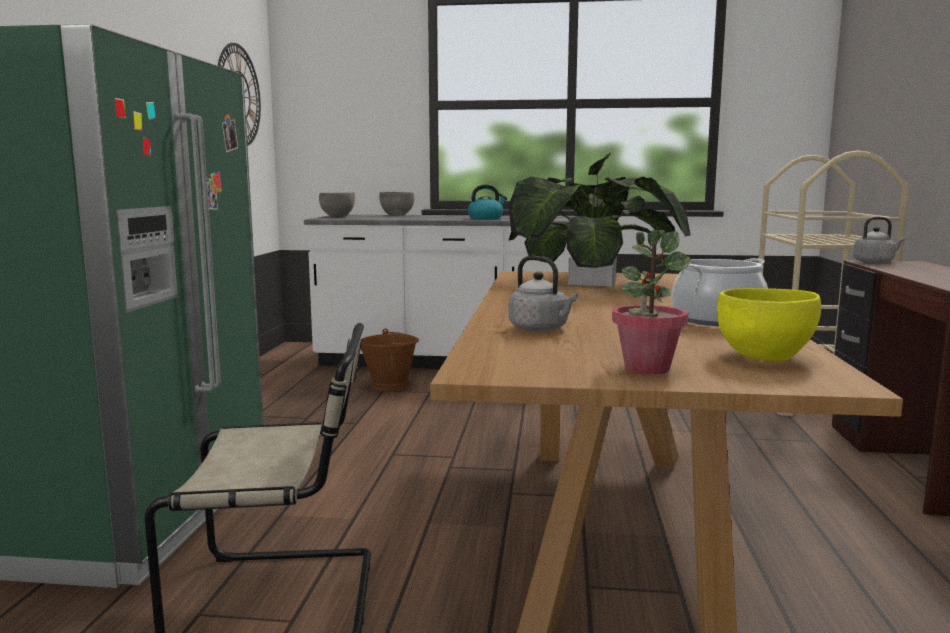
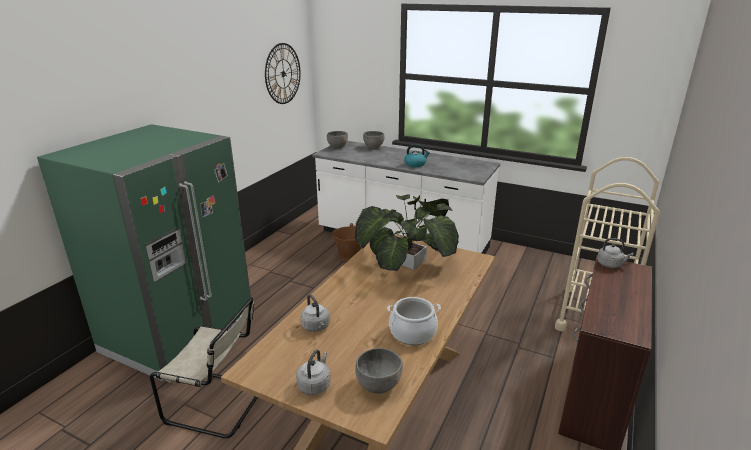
camera: 20 degrees right, 15 degrees up
(646, 368) = (315, 385): potted plant -> grey kettle
(763, 357) = (379, 385): yellow bowl -> grey bowl

